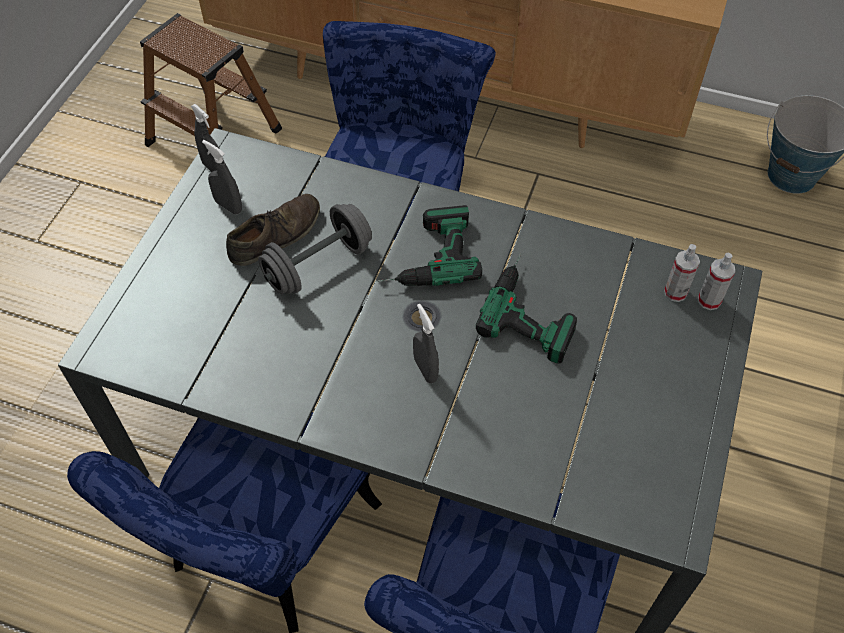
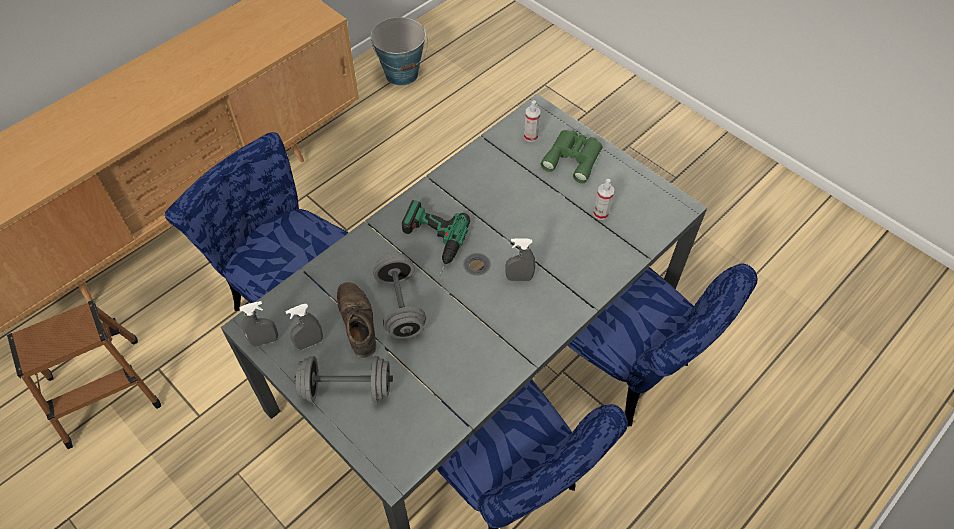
camera: 65 degrees left, 0 degrees up
(186, 262) = (346, 388): none -> grey dumbbell
(533, 309) = (504, 205): power drill -> none
(674, 357) = (573, 158): none -> green binoculars
(709, 300) = (544, 125): spray bottle -> spray bottle (601, 213)

